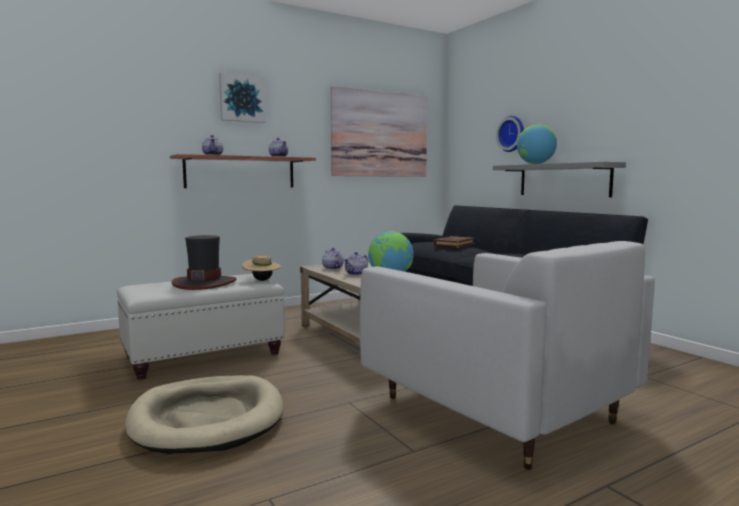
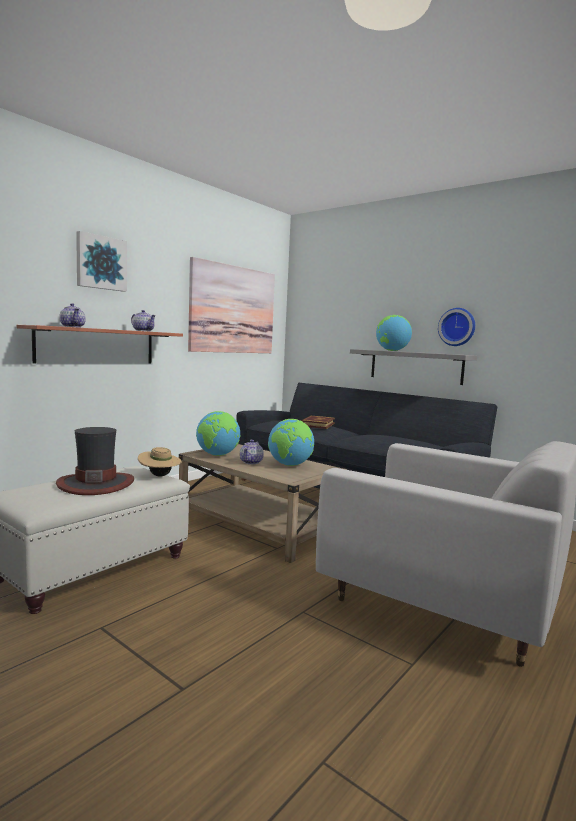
camera: 20 degrees left, 0 degrees up
(208, 419) = (167, 660): beige dog bed -> none
(332, 268) = (217, 455): teapot -> globe
(512, 134) = (363, 319): wall clock -> wall clock (457, 327)

